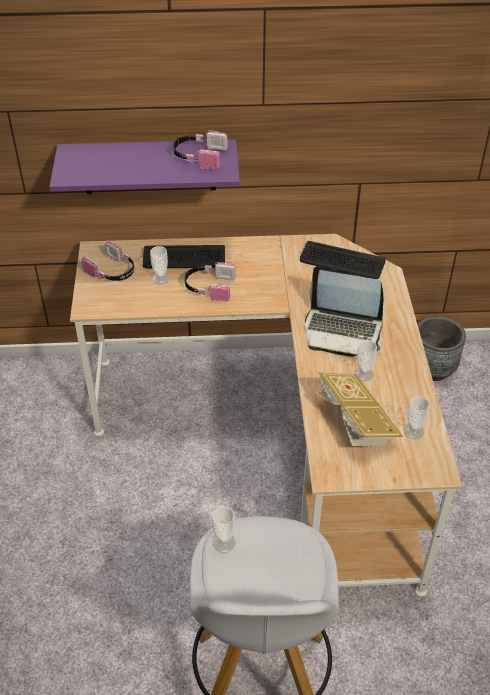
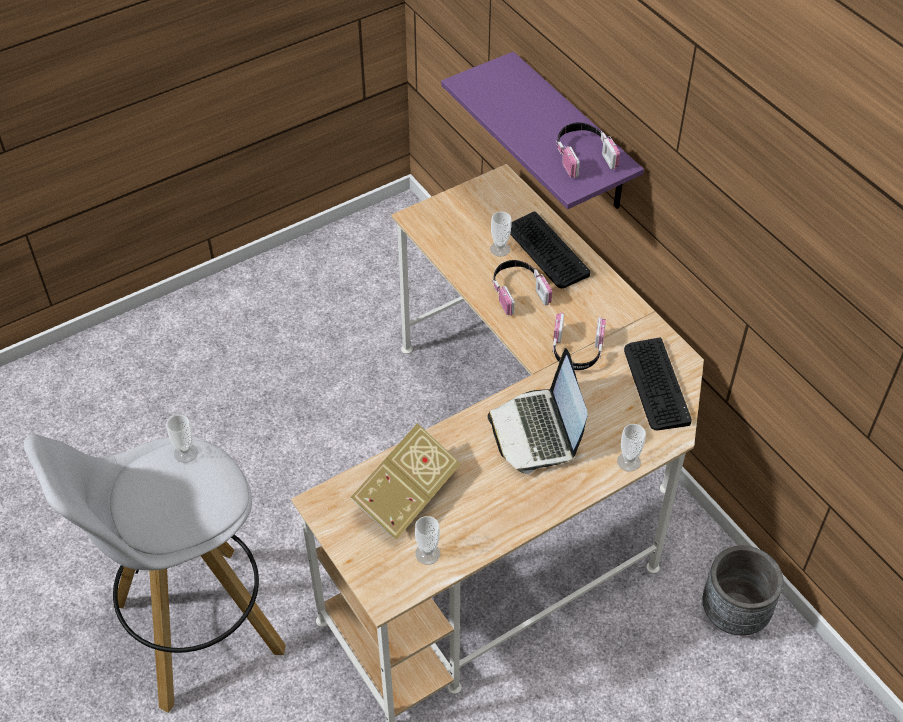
camera: 60 degrees right, 5 degrees up
(112, 271) = (481, 209): headphones -> headphones (576, 351)
(363, 374) = (483, 477): cup -> cup (628, 462)

